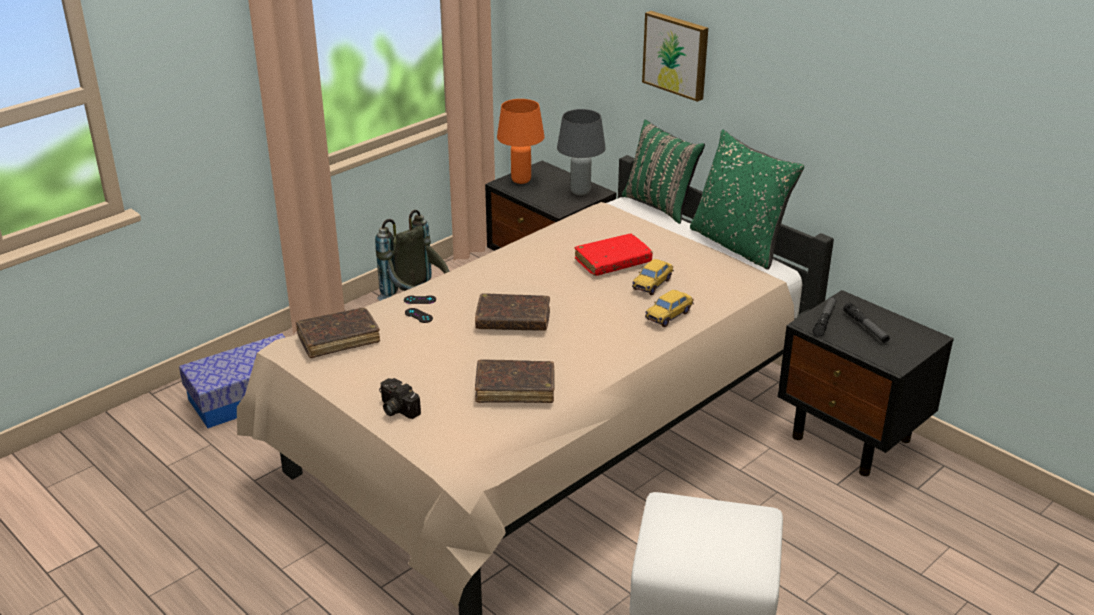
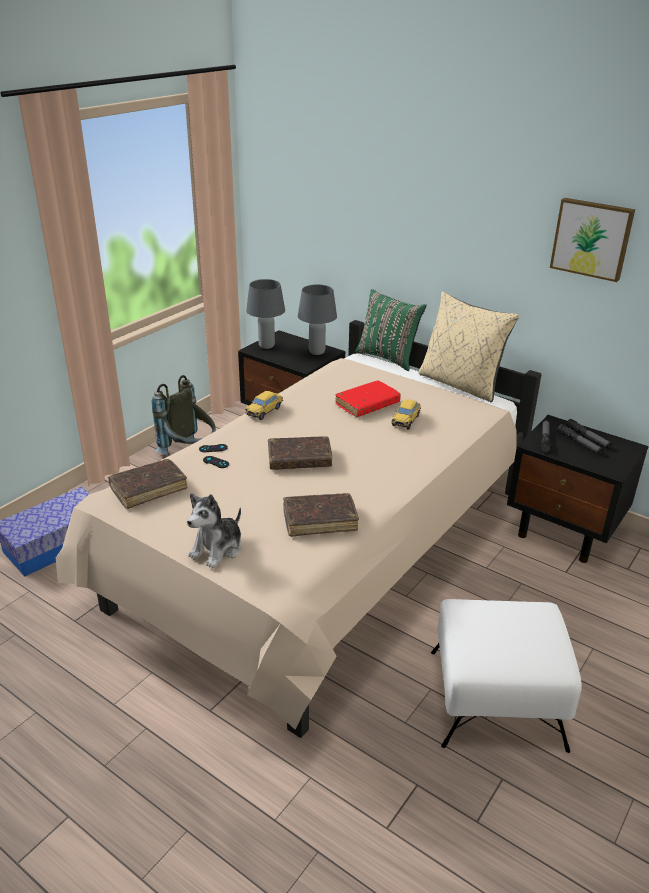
camera: 10 degrees left, 0 degrees up
(396, 409) = (217, 549): camera -> plush toy
(520, 180) = (266, 346): orange table lamp -> grey table lamp
(669, 316) = (428, 445): toy car -> toy car (264, 411)
(677, 54) = (398, 233): picture -> picture (592, 238)
(738, 245) = (460, 384): green pillow -> beige pillow
(880, 322) = (588, 437): none -> flashlight

